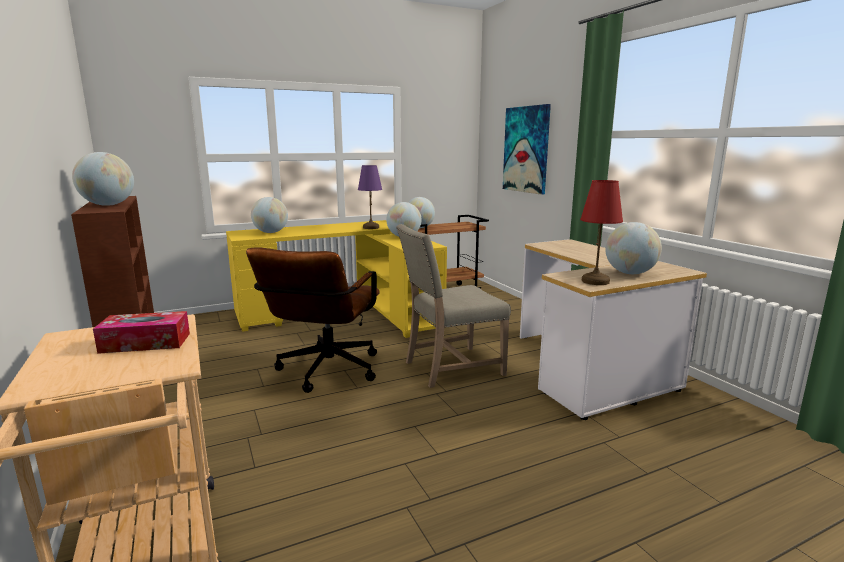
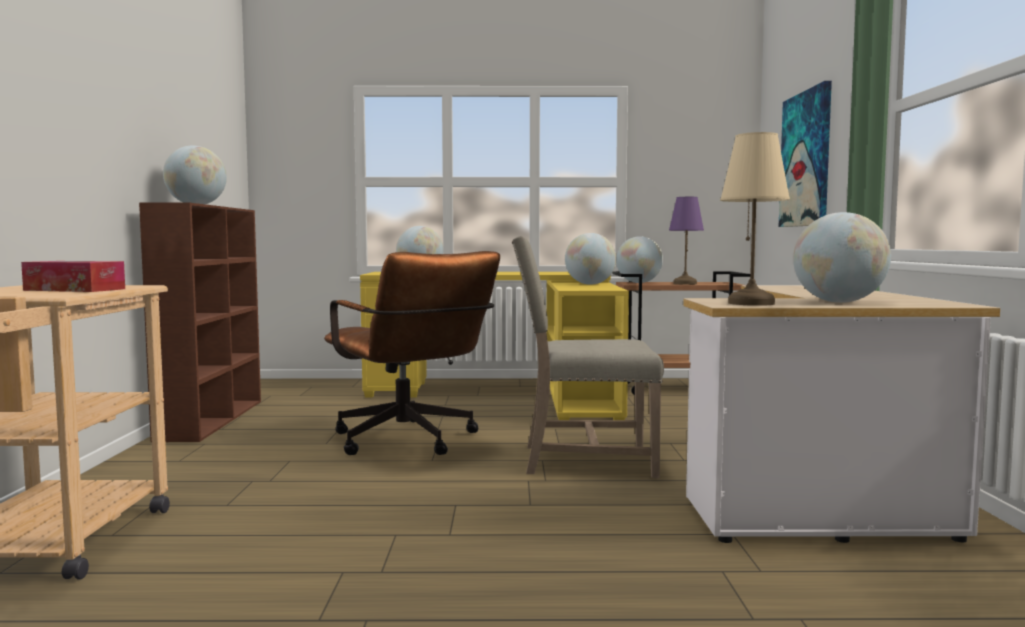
camera: 25 degrees right, 10 degrees down
(325, 373) = (410, 442): brown office chair -> brown office chair turned 75 degrees counterclockwise
(370, 227) = (554, 273): purple table lamp -> purple table lamp (684, 283)
(595, 281) = (751, 303): red table lamp -> beige table lamp

